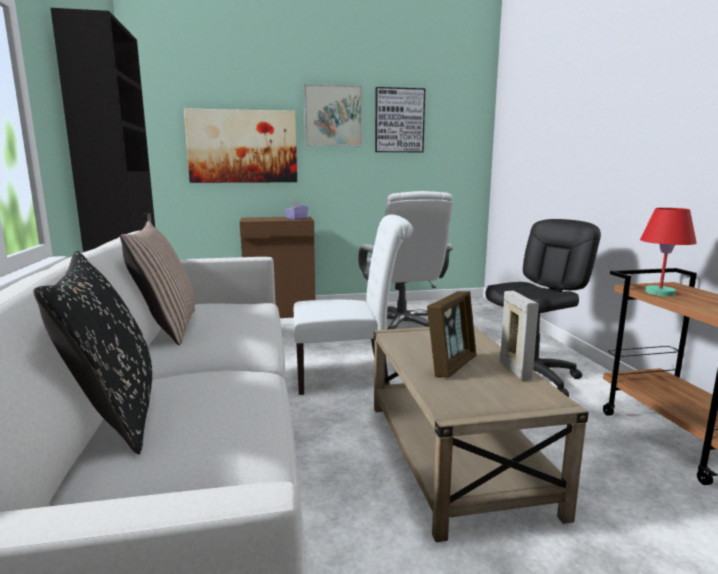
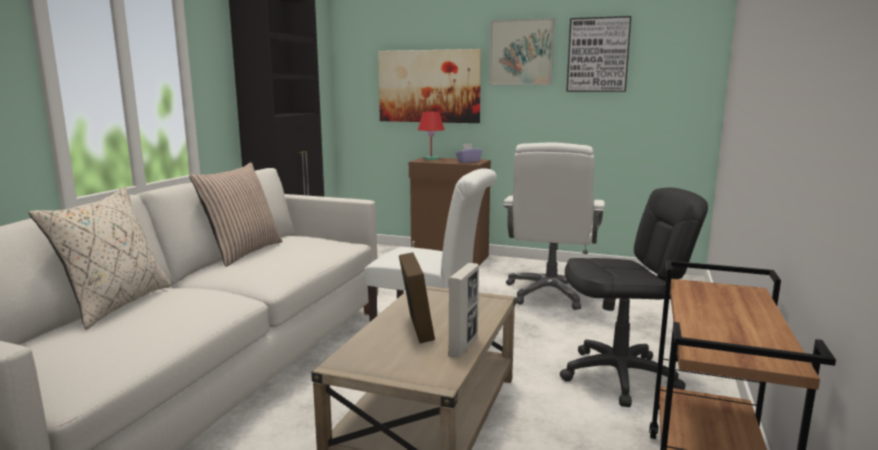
camera: 30 degrees right, 0 degrees up
(114, 415) = (115, 305): black pillow -> beige pillow
(451, 365) = (416, 328): picture frame -> picture frame turned 75 degrees counterclockwise
(659, 292) = (696, 296): red table lamp -> red table lamp (431, 159)

